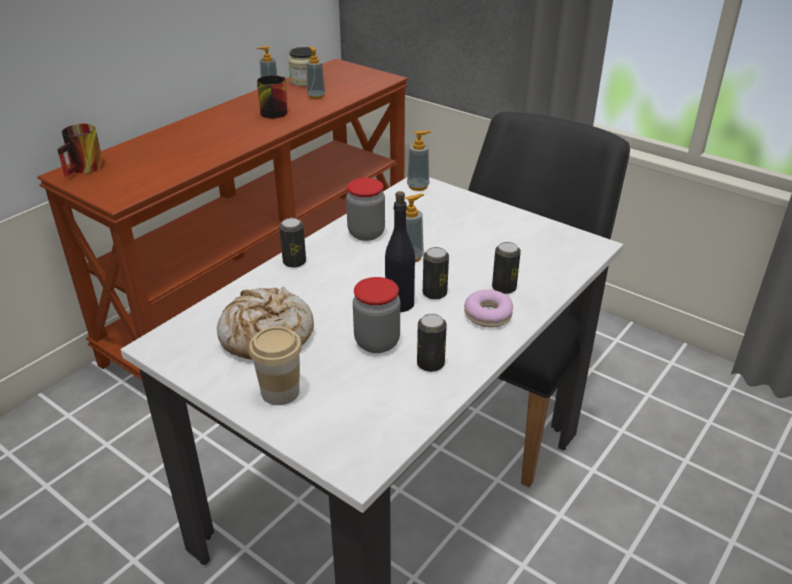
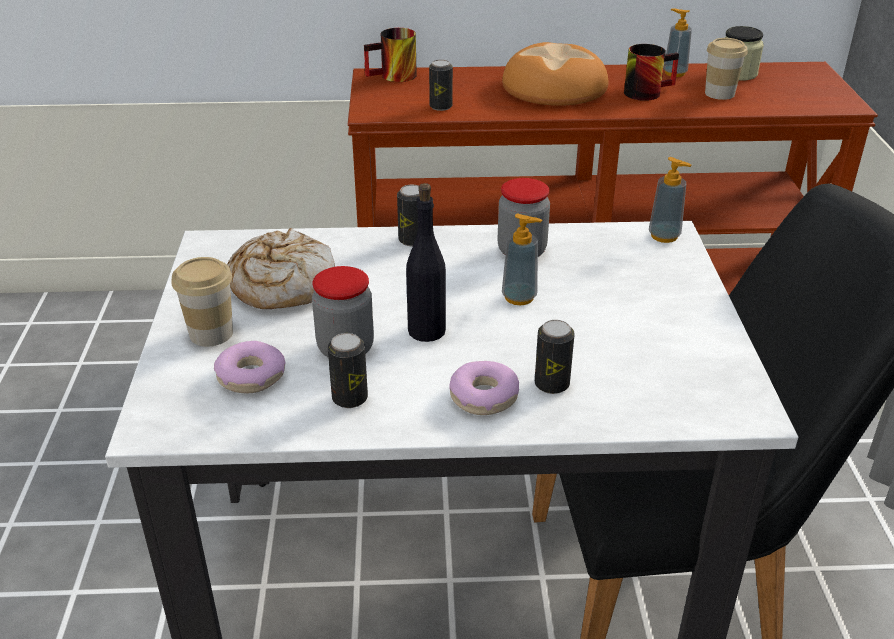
camera: 50 degrees right, 0 degrees up
(214, 130) = (554, 87): none -> bread
(316, 96) = (719, 93): soap dispenser -> cup
(356, 395) = (251, 376): none -> donut
(434, 293) = (475, 343): can -> can (441, 107)

